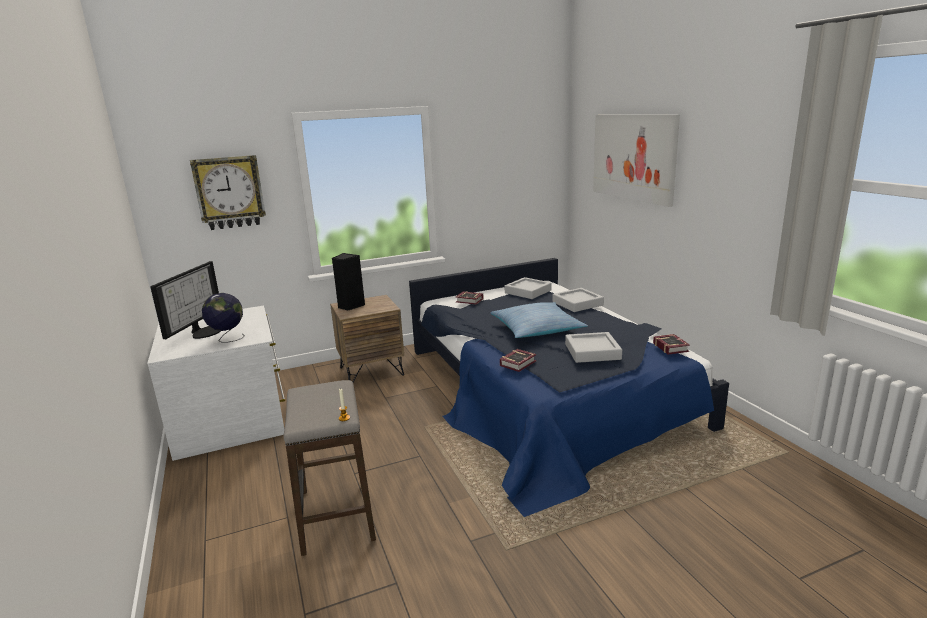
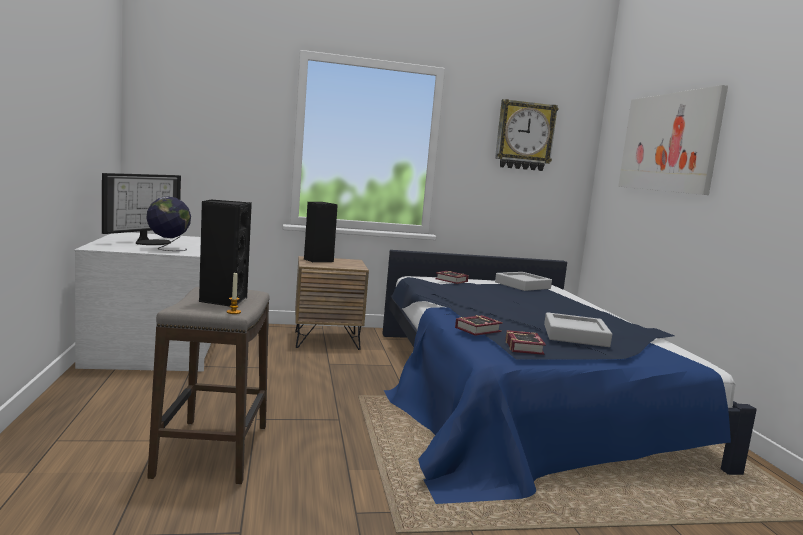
camera: 10 degrees right, 10 degrees down
(229, 192) = (221, 119): wall clock -> wall clock (524, 136)
(324, 403) = (223, 300): none -> black speaker
(536, 329) = (516, 310): pillow -> none
(577, 303) = (577, 302): grey tray -> none
(670, 347) = (680, 350): book -> book (525, 346)

